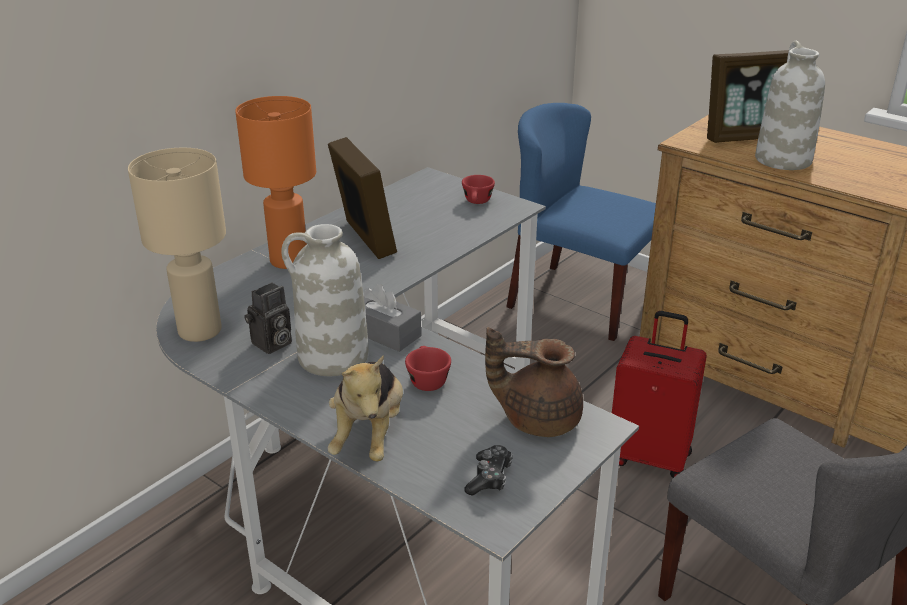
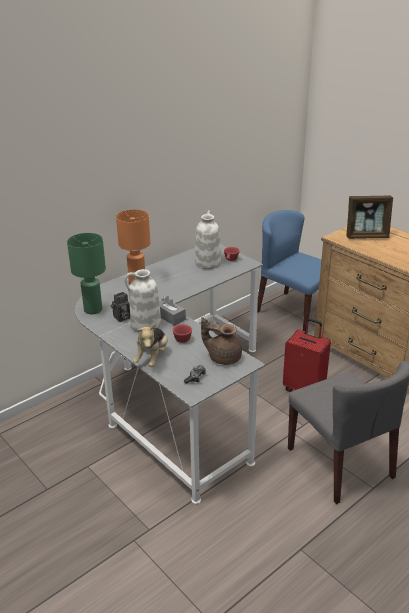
camera: 10 degrees right, 0 degrees up
(201, 331) = (93, 310): beige table lamp -> green table lamp
(364, 239) = (173, 274): picture frame -> none
(782, 159) = (378, 249): white vase -> white vase (207, 263)

